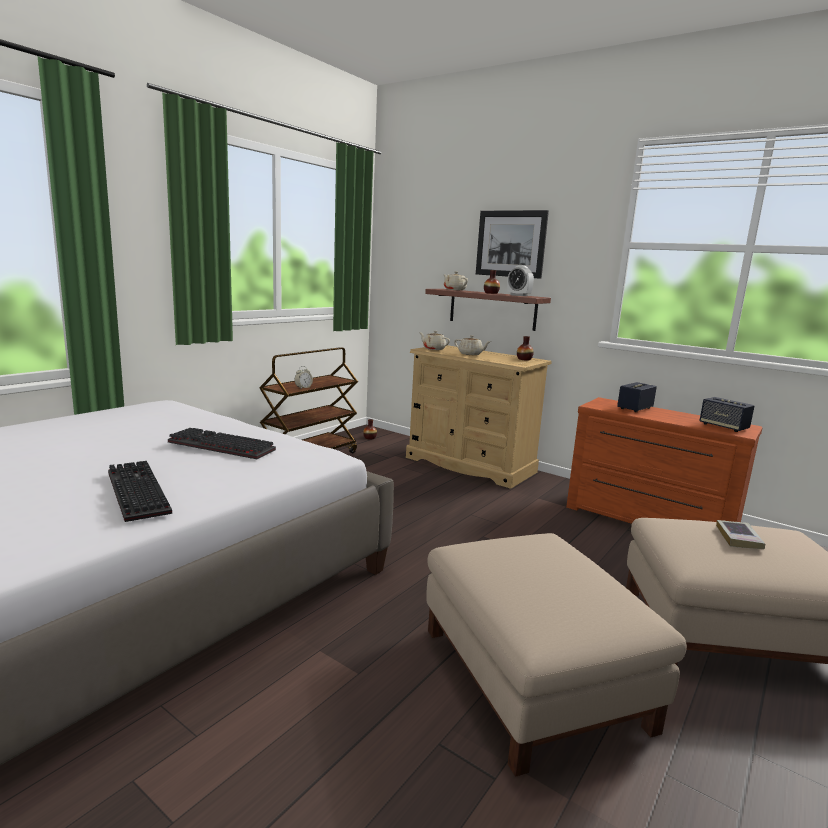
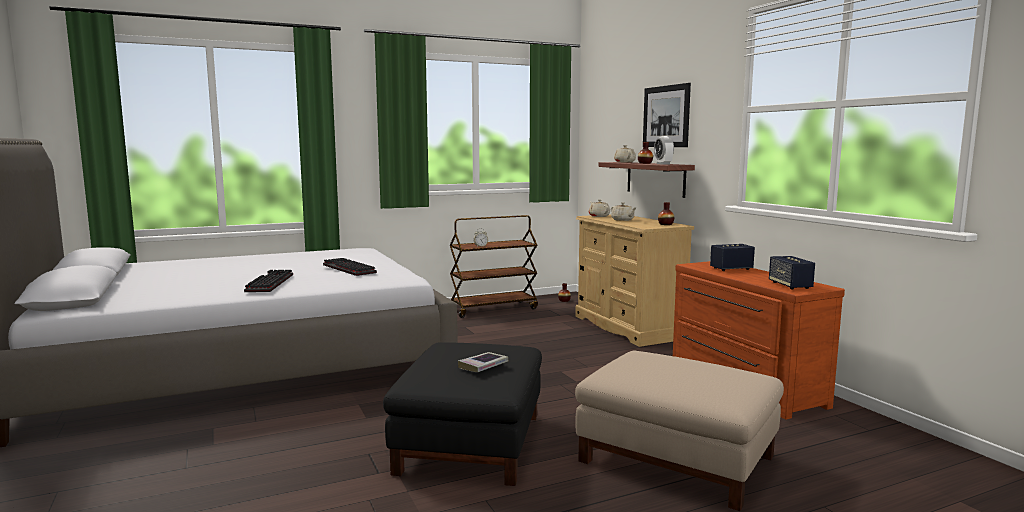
camera: 30 degrees right, 5 degrees down
(534, 677) = (472, 443): beige ottoman -> black ottoman
(738, 538) = (678, 366): book -> book (483, 366)

